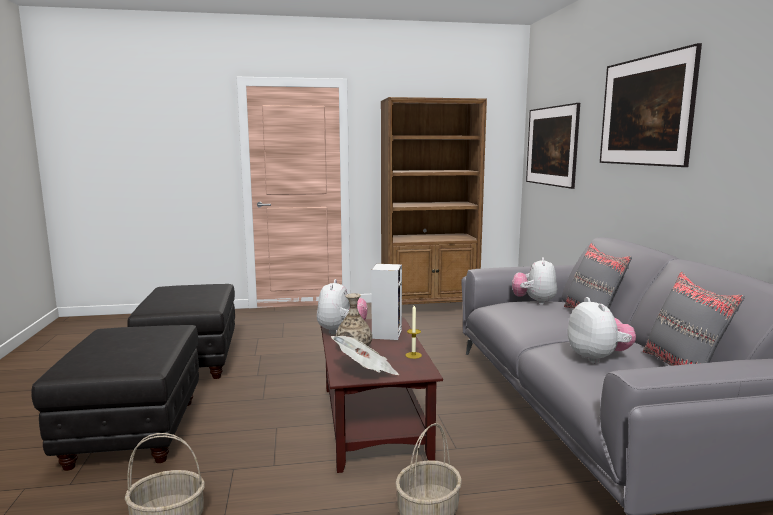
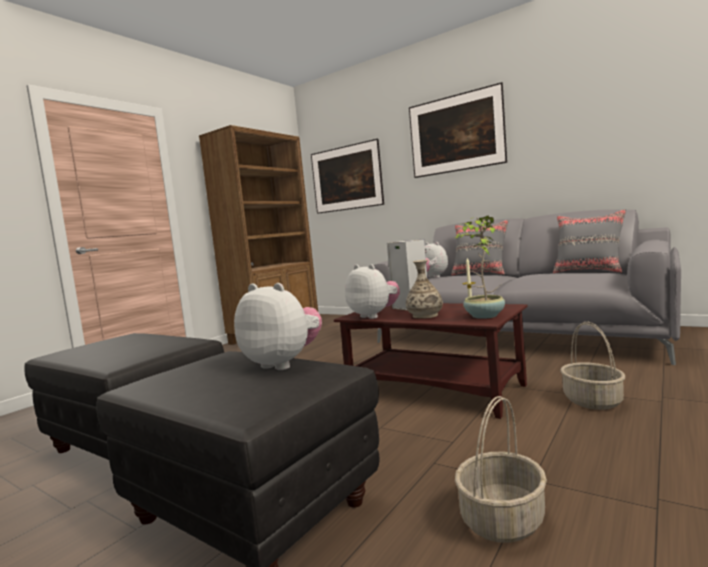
camera: 45 degrees left, 5 degrees down
(366, 372) = (483, 316): newspaper -> potted plant
(597, 358) = (555, 276): plush toy -> plush toy (283, 363)

